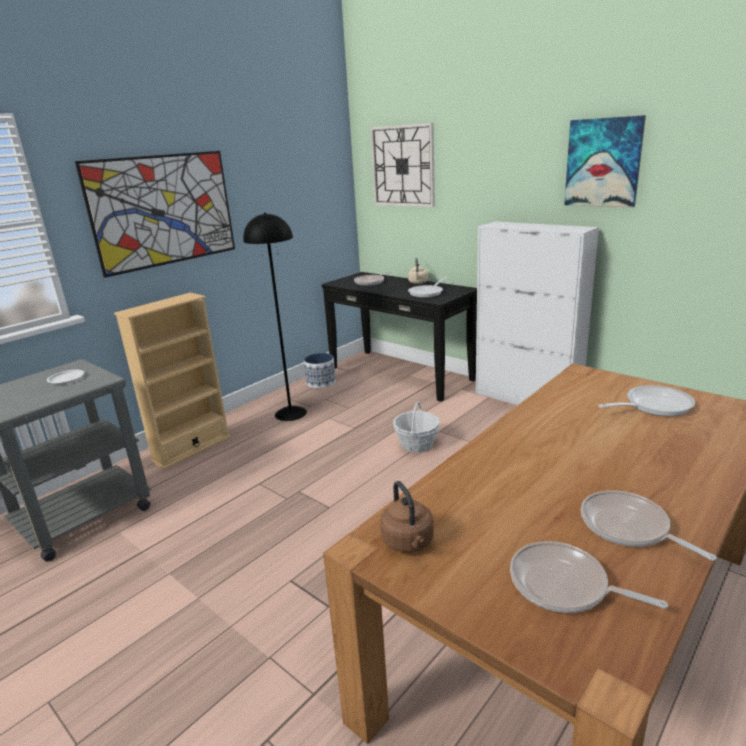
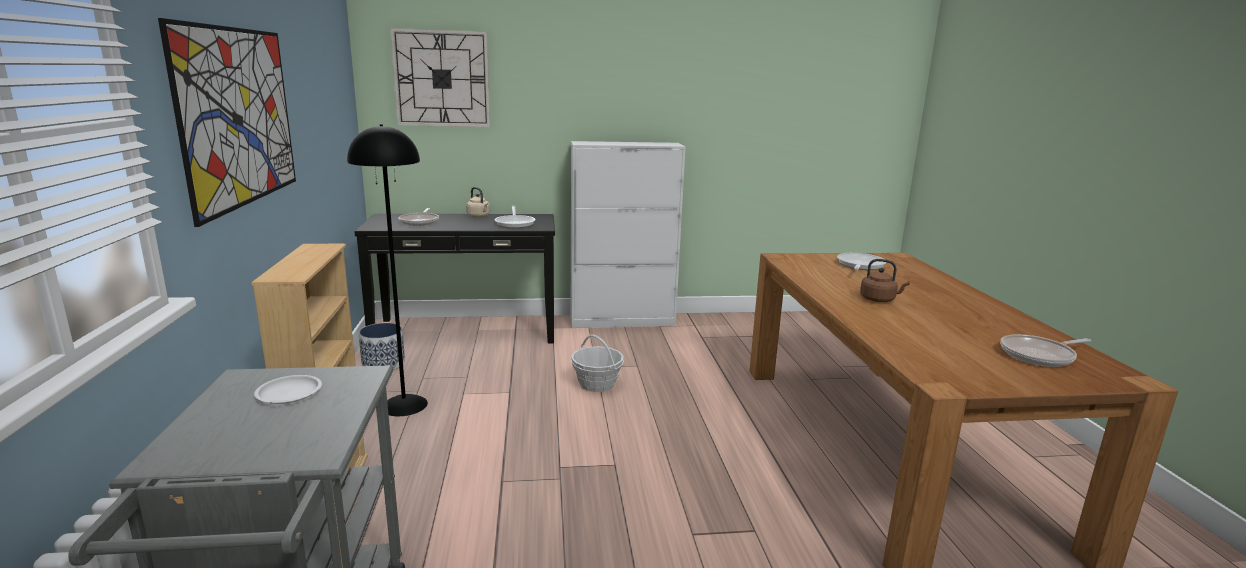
camera: 50 degrees left, 5 degrees down
(409, 542) = (951, 371): brown kettle -> brown kettle (879, 300)
(603, 162) = (678, 85): picture -> none
(628, 527) = (994, 323): frying pan -> none

